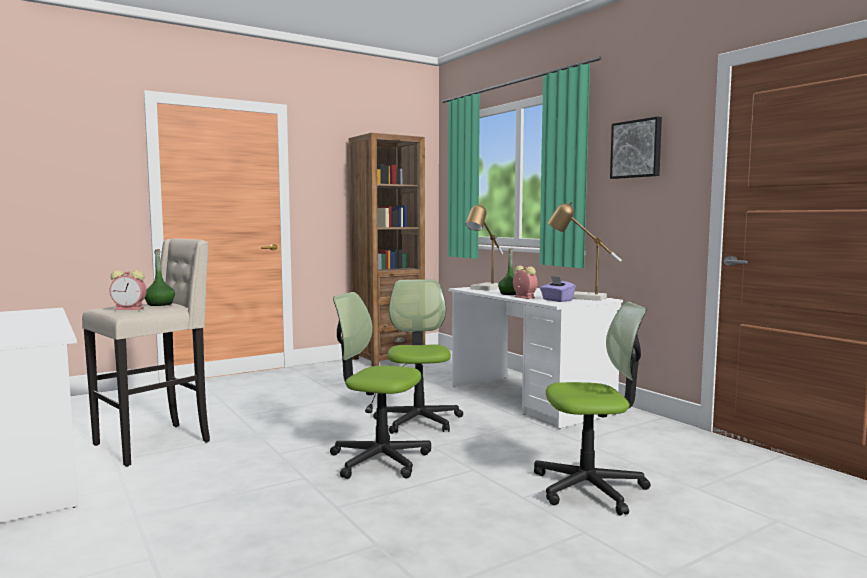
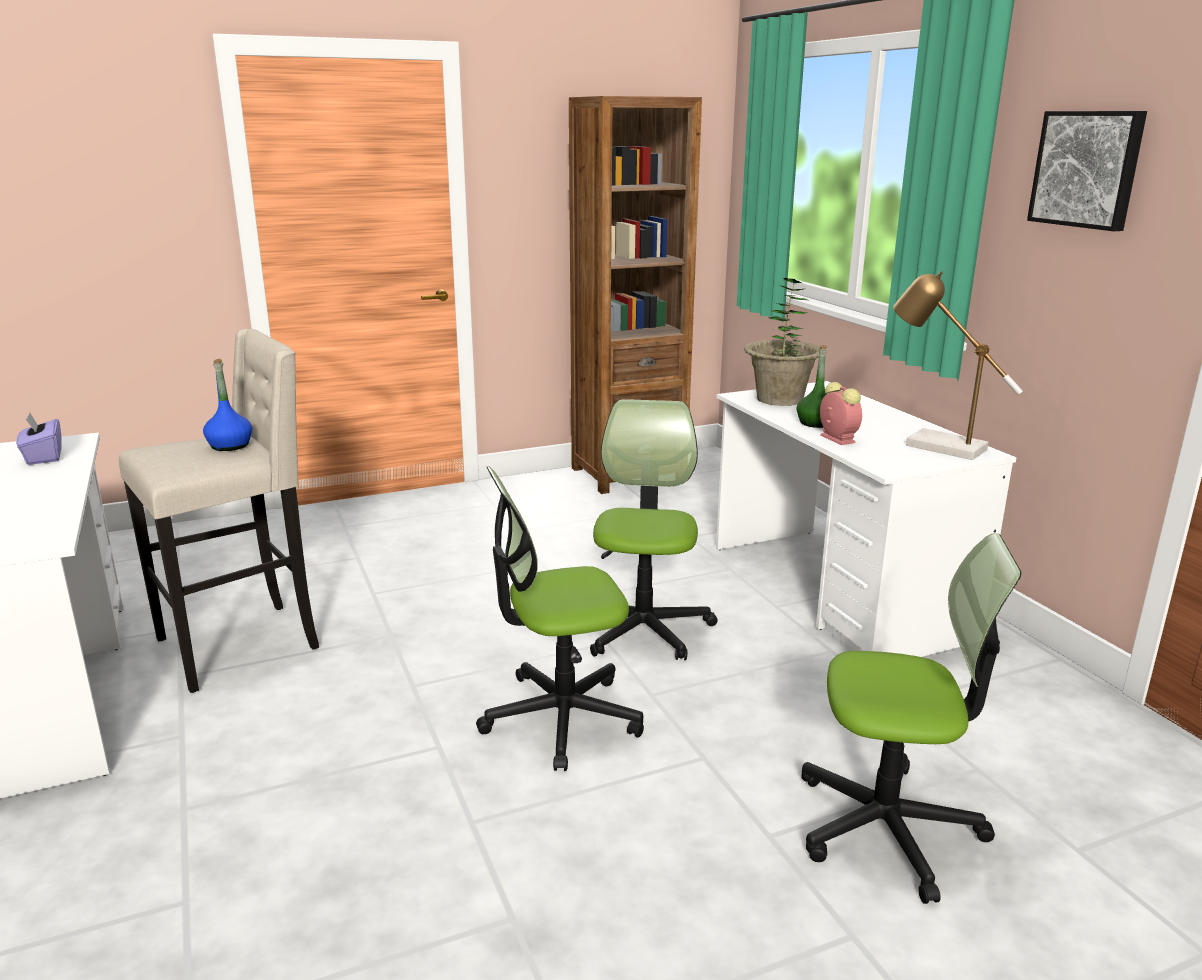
camera: 10 degrees right, 15 degrees up
(130, 309) = (181, 460): alarm clock -> none
(160, 304) = (230, 446): green bottle -> blue bottle
(379, 460) = (560, 717): office chair -> office chair turned 45 degrees counterclockwise
(485, 288) = (780, 399): table lamp -> potted plant
(557, 300) = (892, 454): purple tissue box -> purple tissue box (43, 457)

